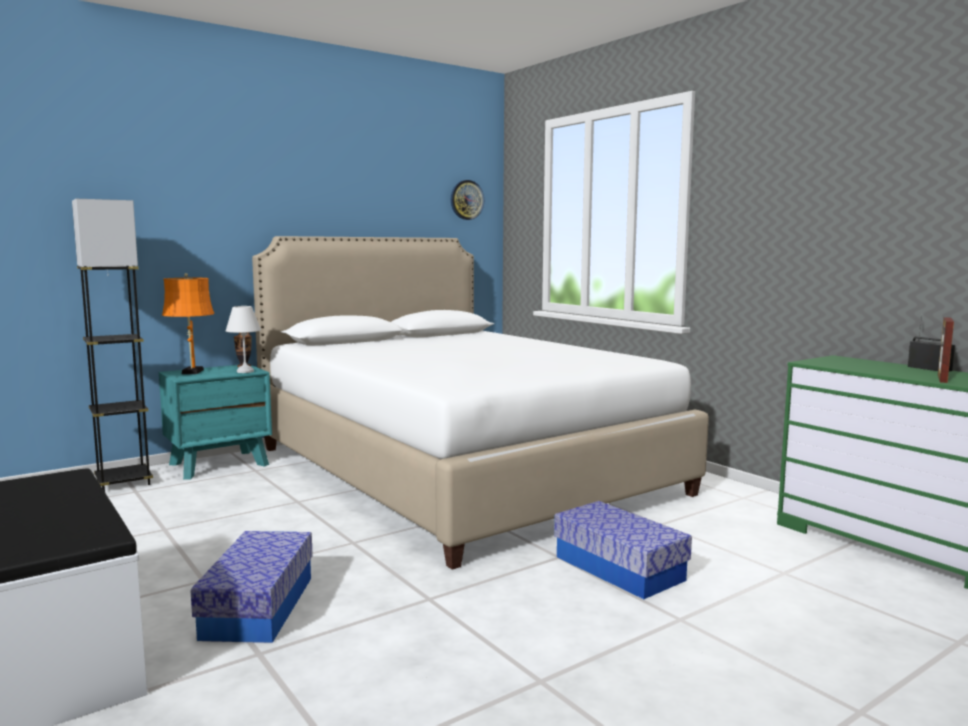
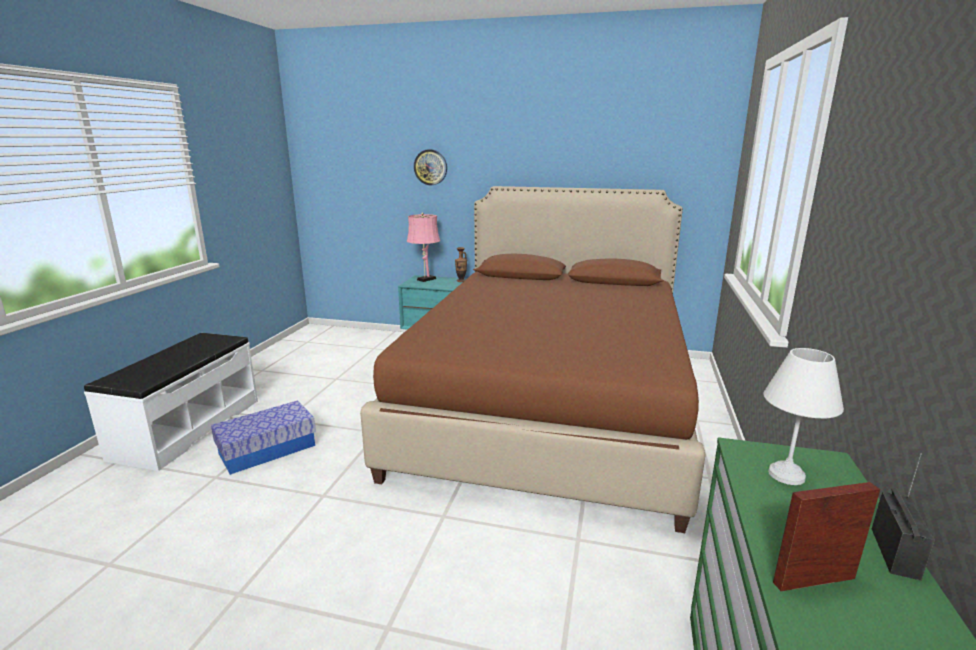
camera: 50 degrees right, 10 degrees up
(124, 482) = (380, 340): grey floor lamp -> none
(191, 372) = (425, 279): orange table lamp -> pink table lamp
(245, 371) = (448, 286): white table lamp -> white table lamp (786, 476)
(460, 470) = (549, 406): white bed -> brown bed
(466, 200) = (690, 151): wall clock -> wall clock (430, 167)
(619, 568) = (454, 554): storage box -> none

